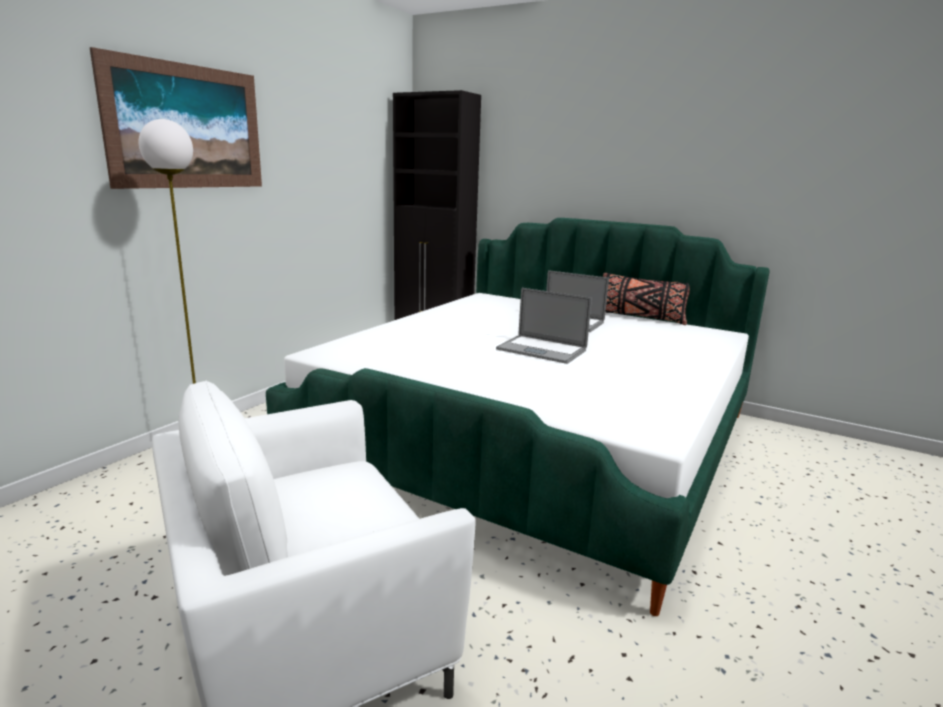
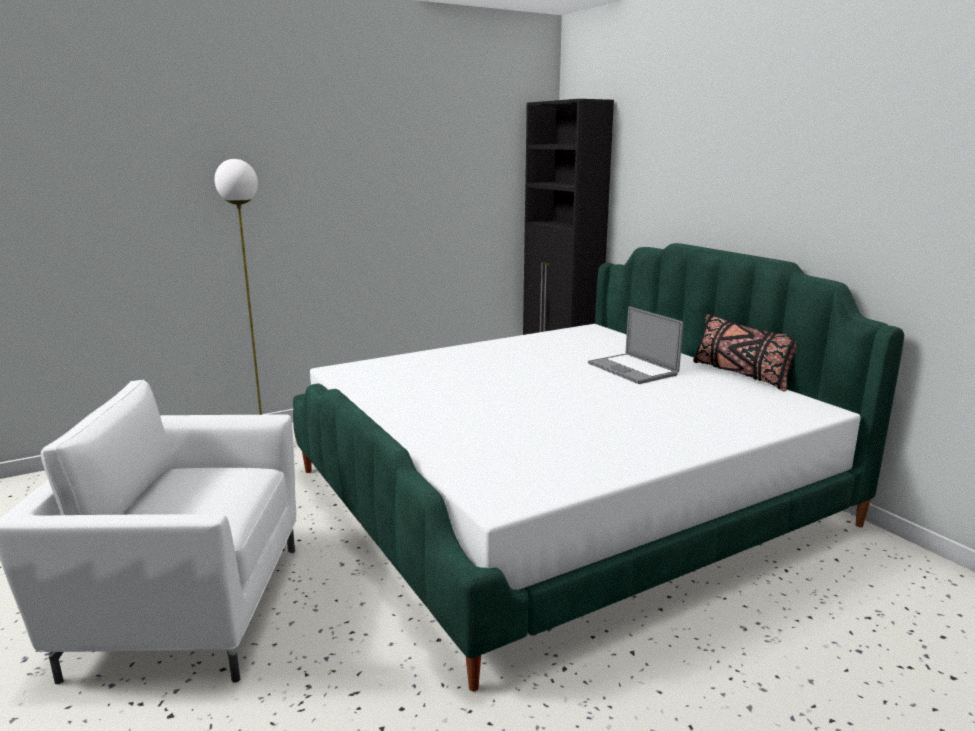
camera: 30 degrees right, 0 degrees up
(187, 127) = (282, 158): picture -> none
(541, 350) = (546, 396): laptop -> none

